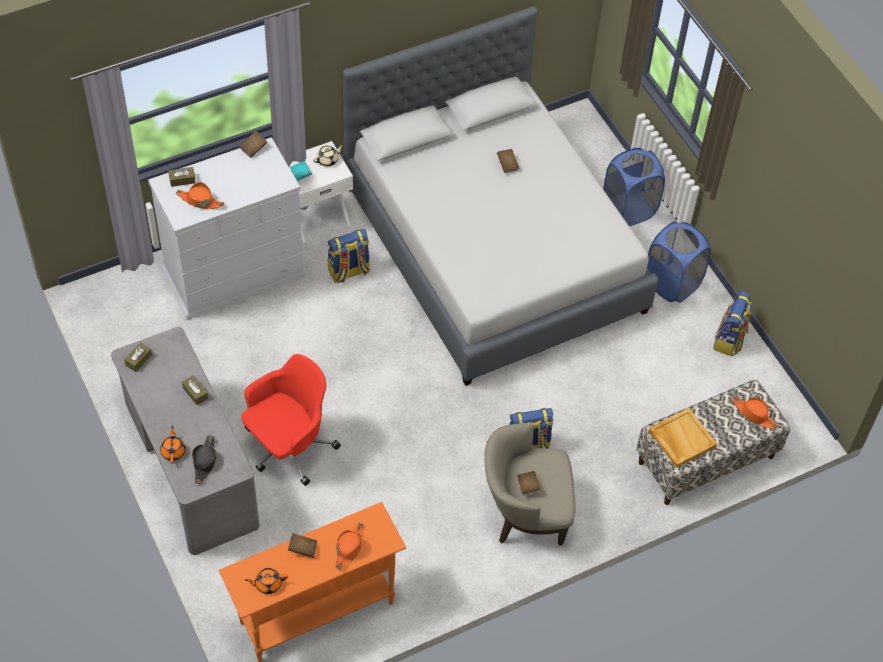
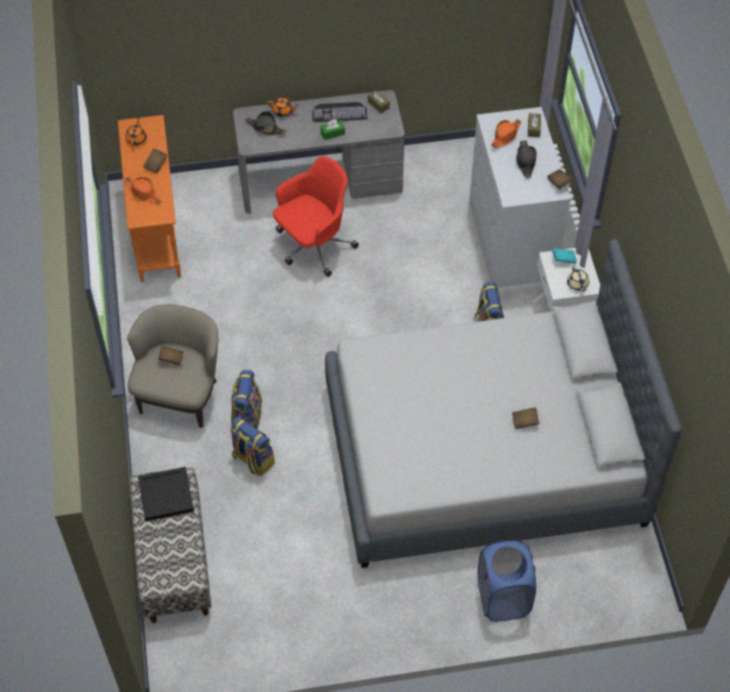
camera: 110 degrees right, 0 degrees up
(159, 395) = (339, 112): none -> keyboard
(195, 393) = (332, 133): brown tissue box -> green tissue box
(232, 179) = (525, 161): none -> black hat
(289, 447) = (313, 246): red office chair -> red office chair turned 105 degrees counterclockwise
(672, 283) = (391, 606): blue laundry basket -> none
(681, 439) = (166, 494): beige tray -> black tray
(729, 340) = (302, 636): backpack -> backpack (252, 459)
(754, 414) = (166, 569): orange hat -> none

